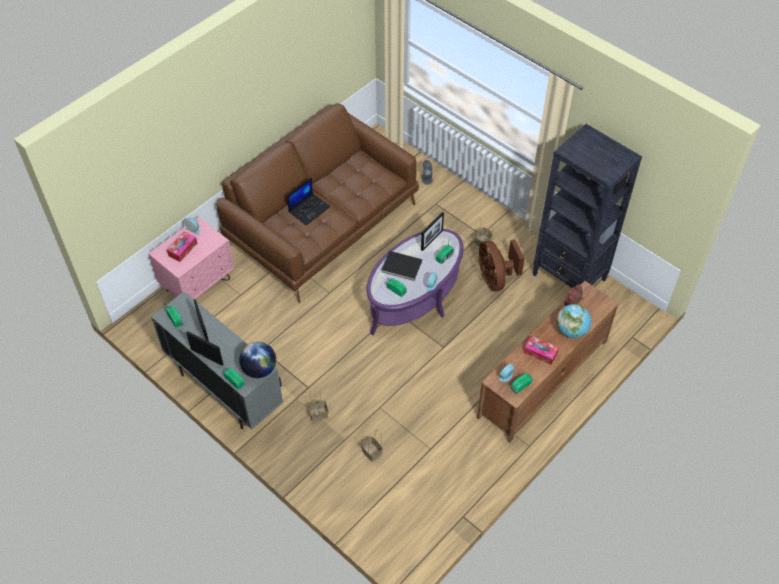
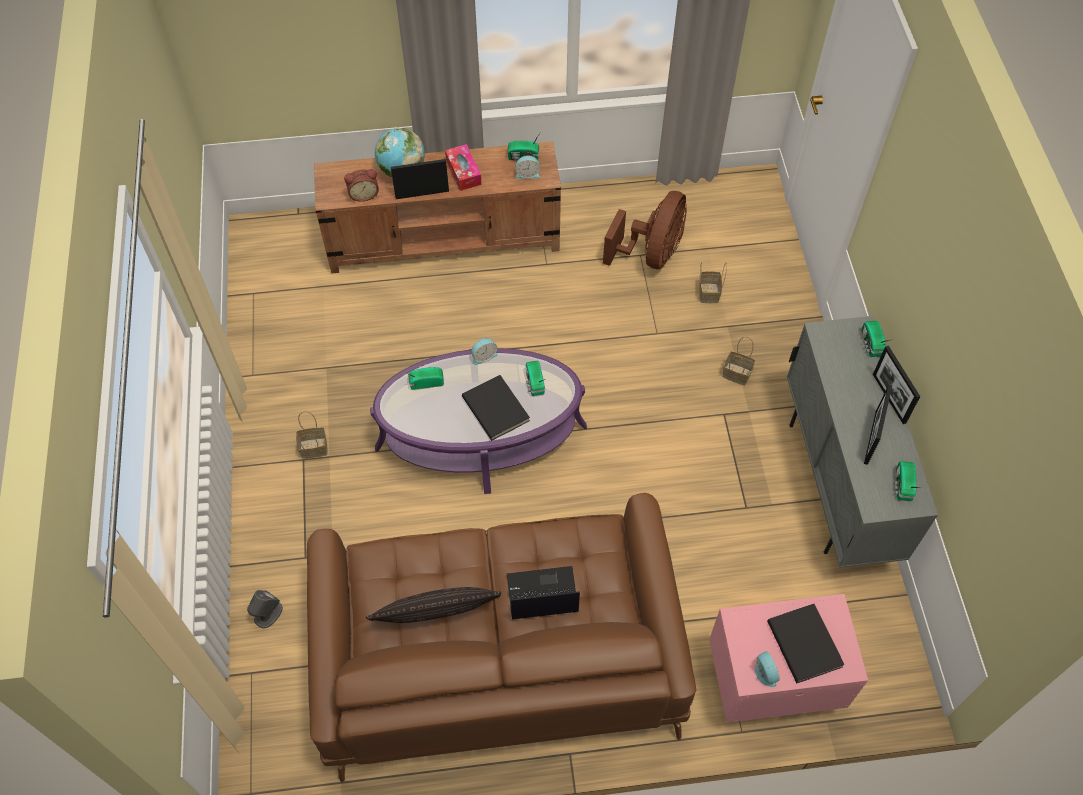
camera: 140 degrees left, 5 degrees up
(183, 249) = (805, 643): tissue box -> black book
(259, 369) = (828, 336): globe -> none
(344, 179) = (436, 616): none -> pillow
(432, 240) = (416, 418): picture frame -> picture frame (422, 194)
(495, 278) = (358, 386): brown fan -> brown fan (651, 254)
(569, 278) = (273, 322): black bookcase -> none

